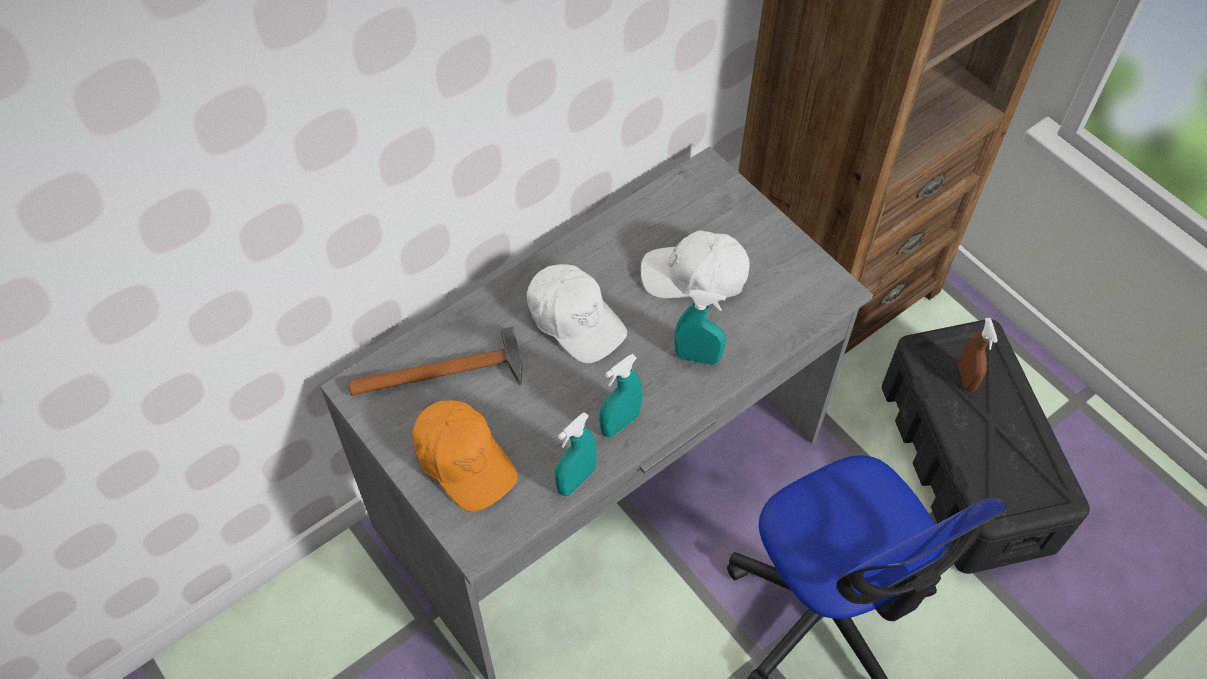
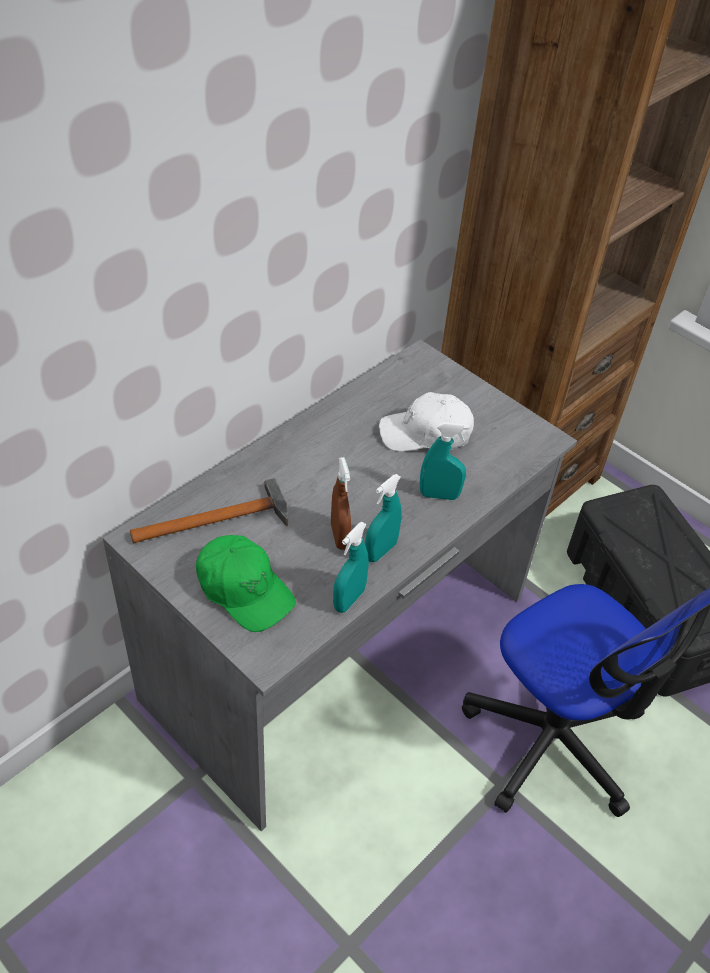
camera: 10 degrees left, 10 degrees down
(464, 460) = (244, 590): orange cap -> green cap
(575, 319) = (328, 472): white cap -> none
(966, 378) = (643, 529): brown spray bottle -> brown spray bottle (339, 536)

